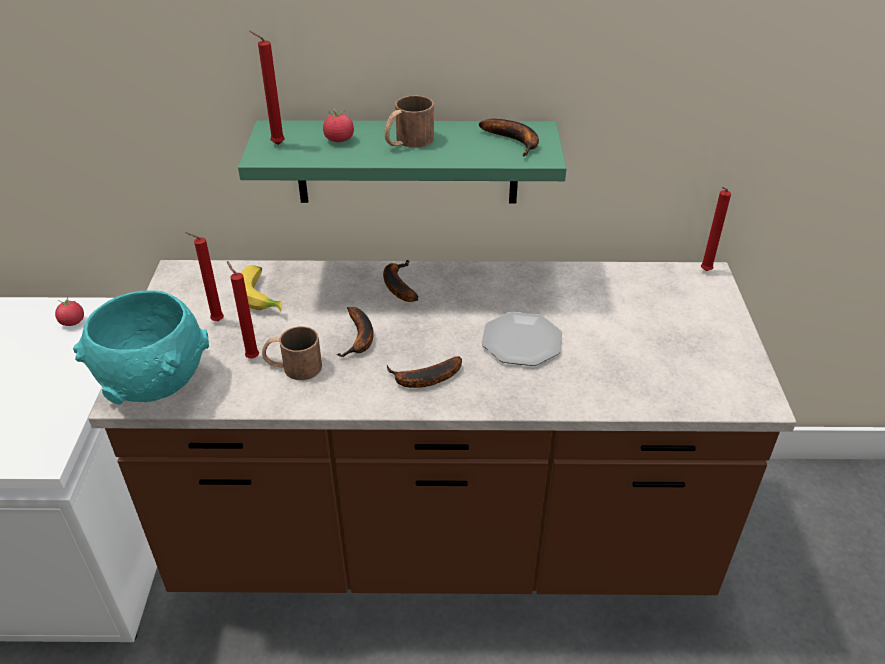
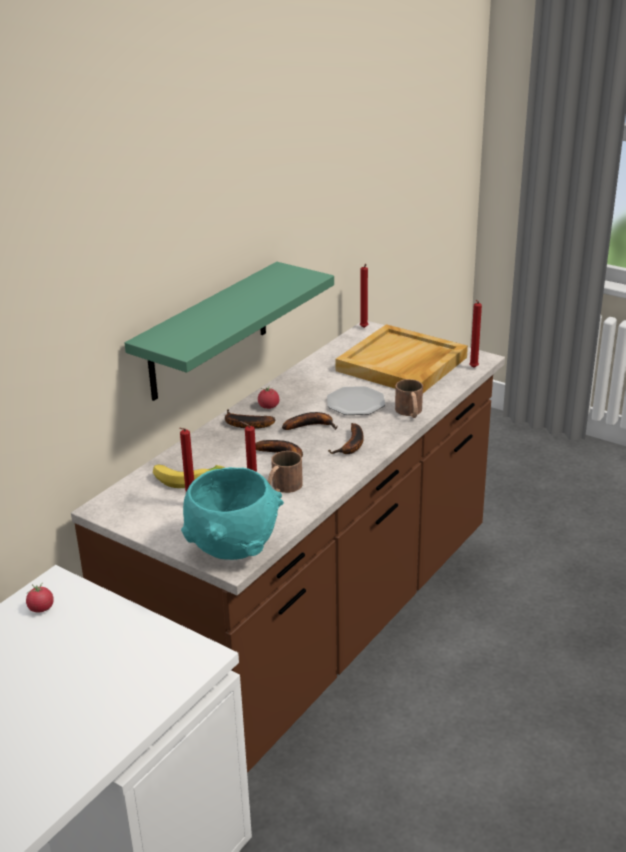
camera: 55 degrees left, 10 degrees down
(275, 144) = (174, 343): red candle -> red candle (473, 368)
(339, 140) = (201, 323): tomato -> tomato (268, 407)
(407, 142) = (237, 305): brown mug -> brown mug (410, 412)
(515, 141) = (284, 277): banana -> banana (311, 426)
(655, 338) = (402, 365): none -> beige tray

